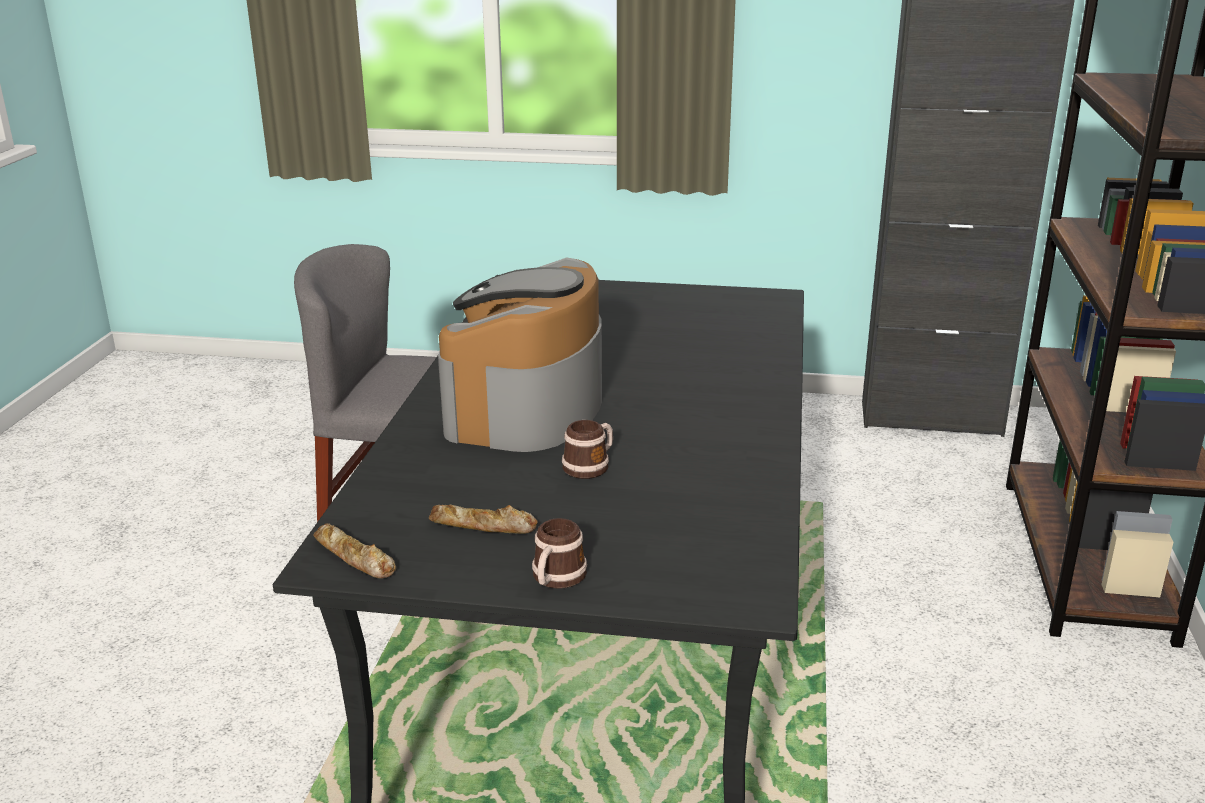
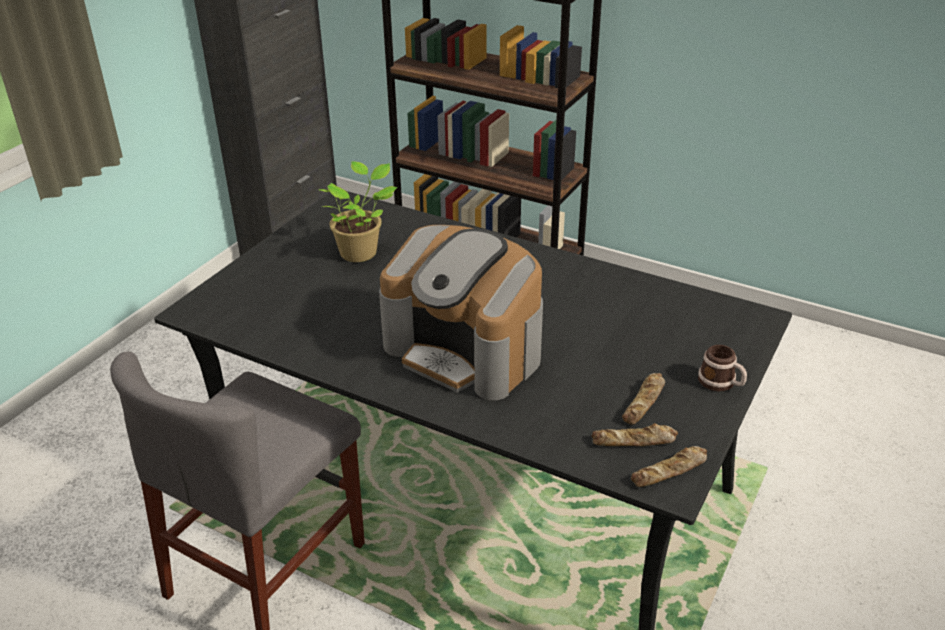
camera: 70 degrees left, 10 degrees up
(403, 529) = (634, 441): none -> bread
(590, 466) = (575, 340): mug -> none
(678, 325) = (361, 252): none -> potted plant

